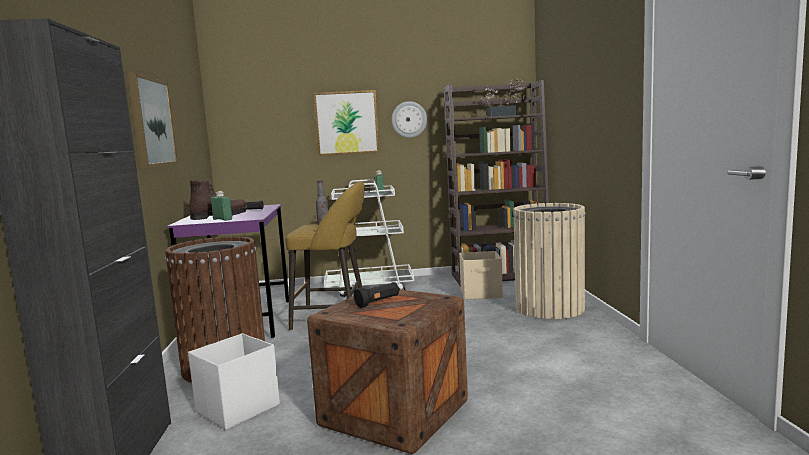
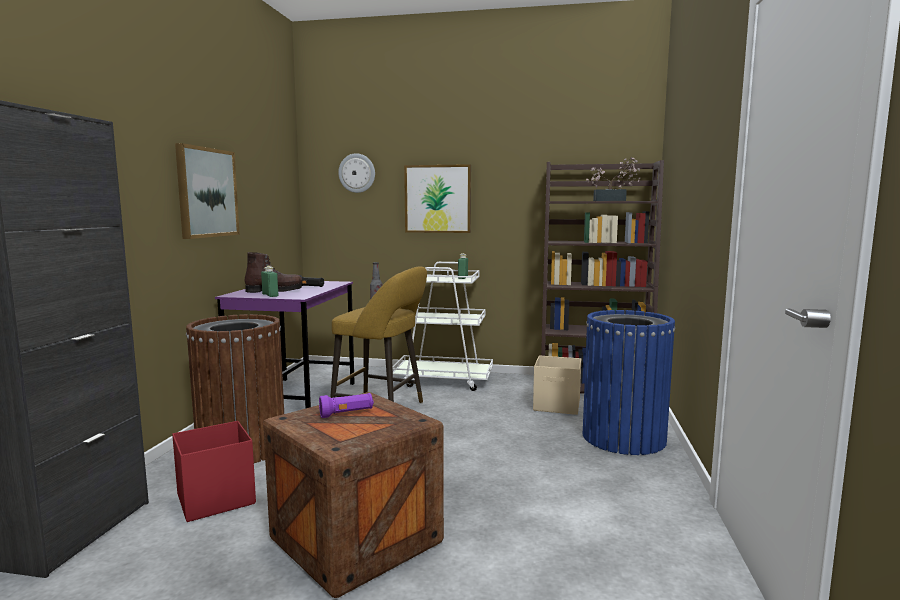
camera: 15 degrees right, 0 degrees up
(236, 409) = (214, 499): white storage box -> red storage box
(378, 302) = (347, 414): black flashlight -> purple flashlight
(409, 119) = (506, 199): wall clock -> wall clock (357, 173)
(549, 308) = (623, 437): beige trash can -> blue trash can

